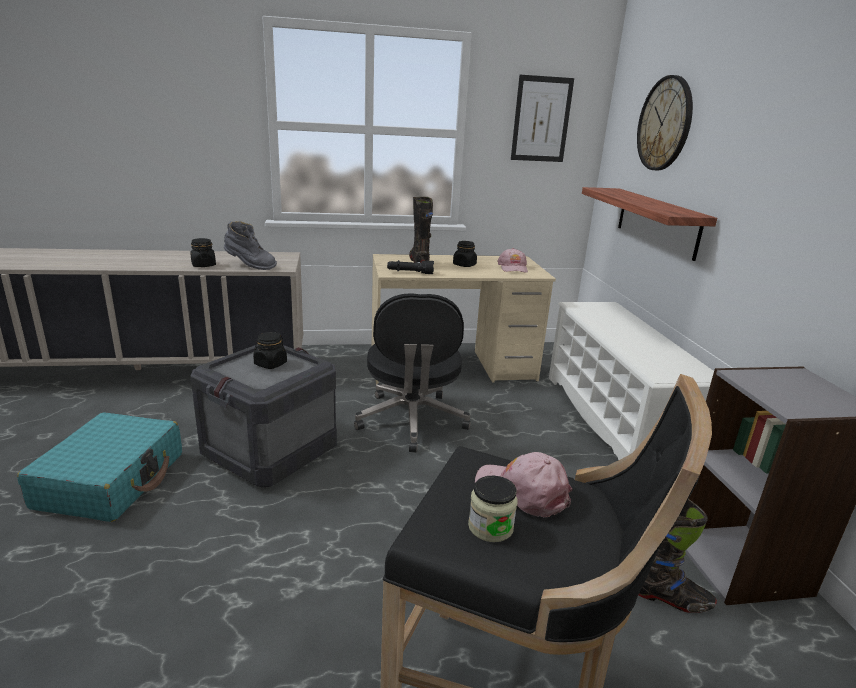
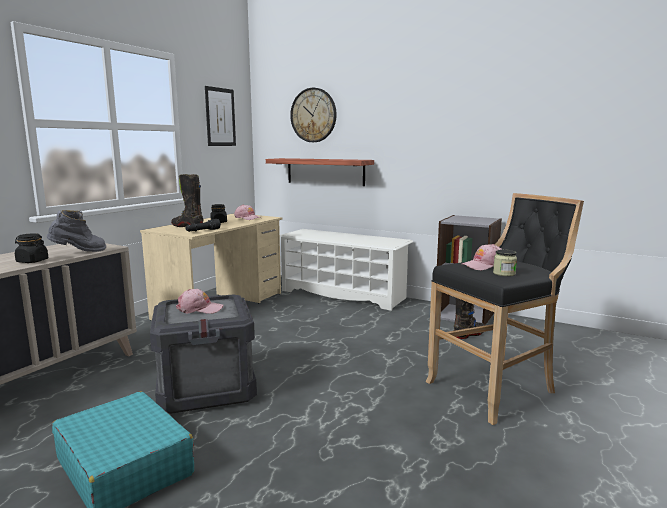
camera: 50 degrees left, 10 degrees down
(270, 364) = (199, 309): black jar -> pink cap
(411, 421) = (257, 336): black office chair -> none

